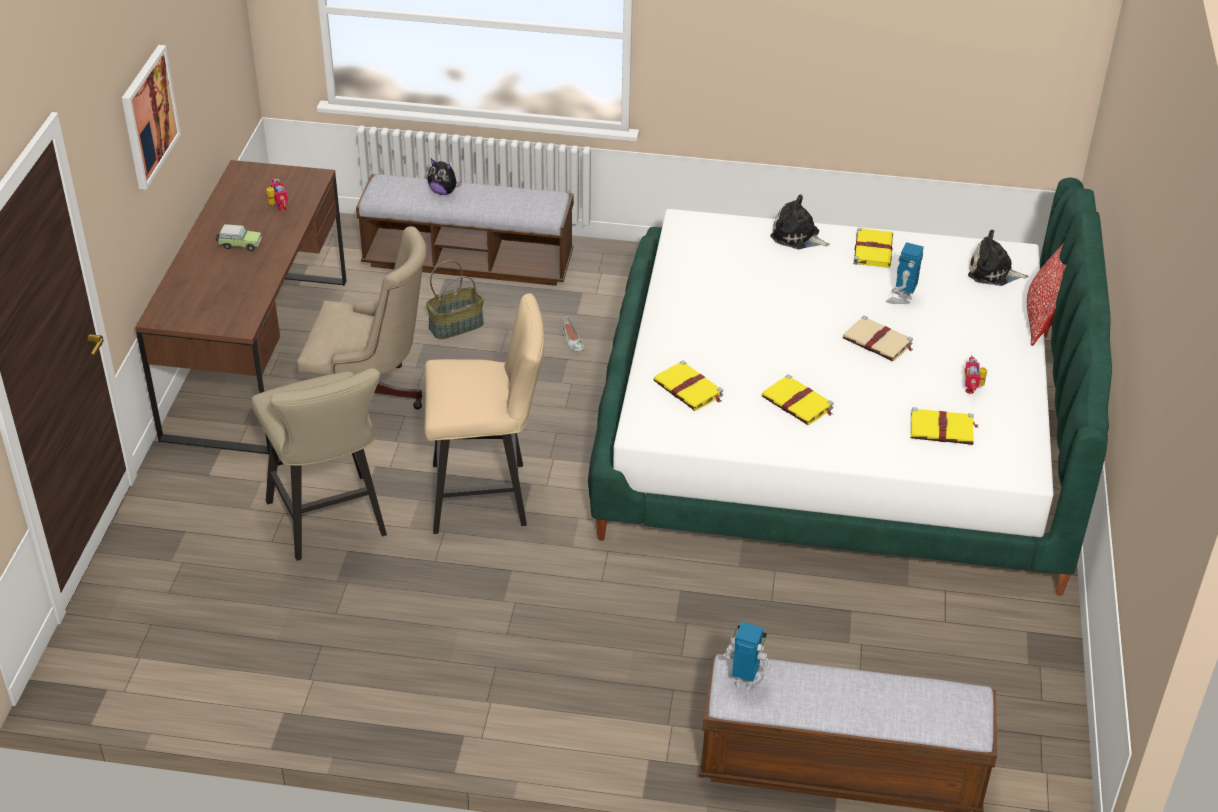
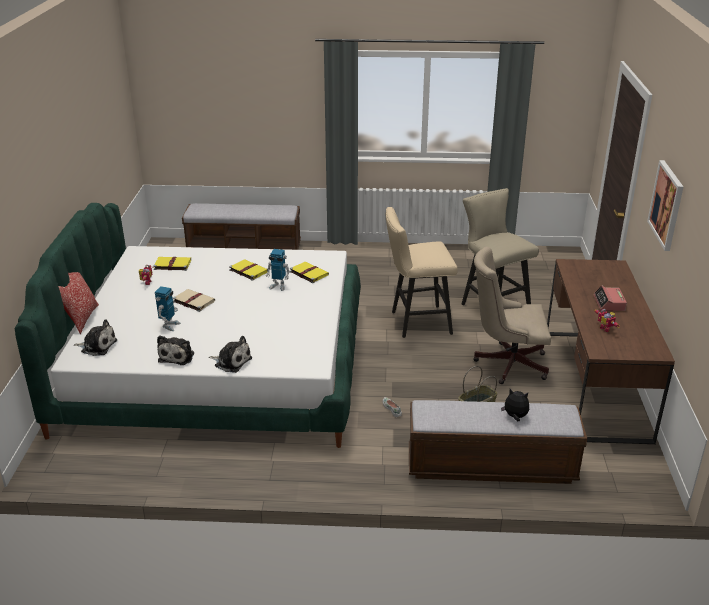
camera: 175 degrees right, 10 degrees down
(239, 245) = (609, 303): toy car -> alarm clock
(745, 681) = (283, 210): toy robot -> toy robot (278, 286)
(873, 249) = (177, 356): yellow book -> plush toy

